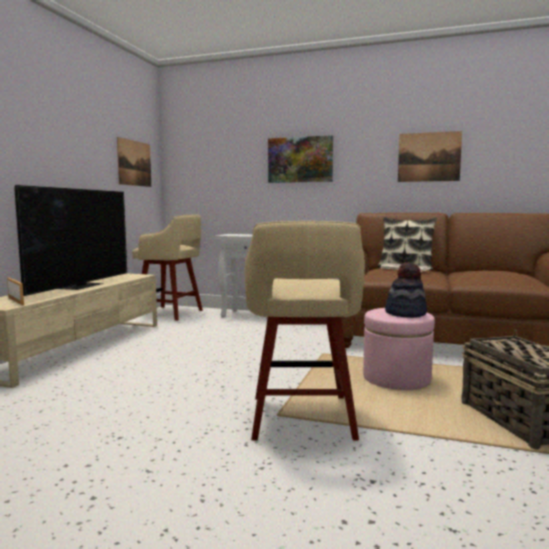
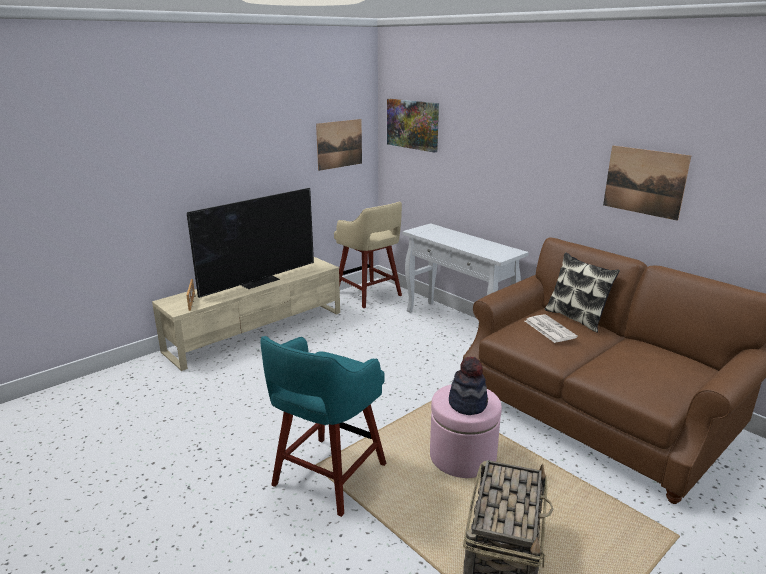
camera: 30 degrees right, 15 degrees up
(300, 160) = (502, 156): picture -> picture (413, 124)
(301, 419) = (327, 476): beige stool -> turquoise stool

